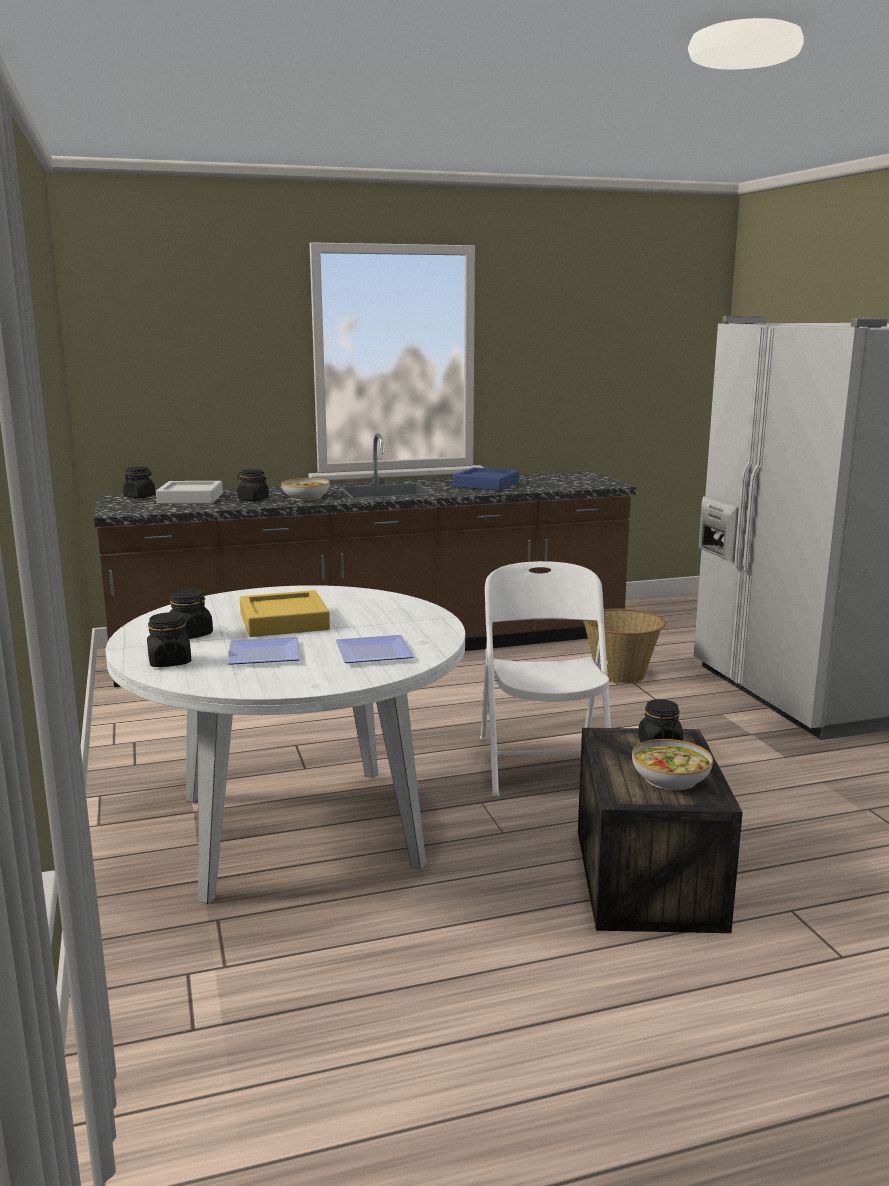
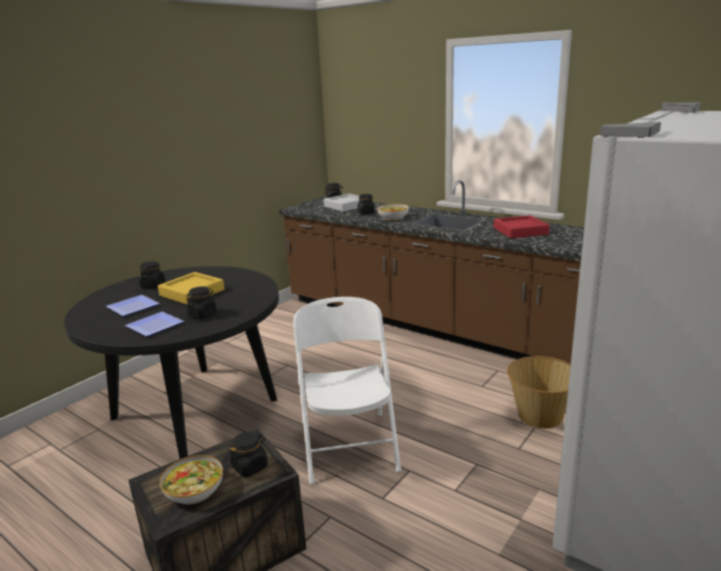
camera: 55 degrees right, 5 degrees up
(169, 662) = (109, 296): black jar -> black jar (202, 314)
(298, 830) = (195, 408): white dining table -> black dining table
(486, 485) = (520, 231): blue tray -> red tray
(544, 764) = (349, 446): white chair -> white chair turned 60 degrees counterclockwise

